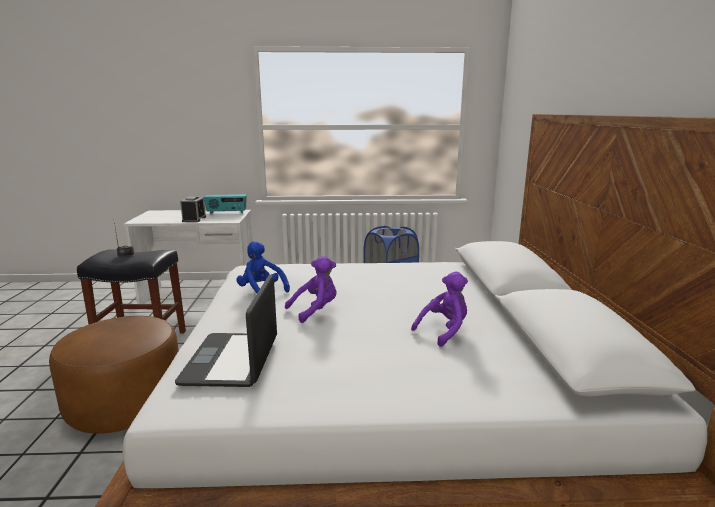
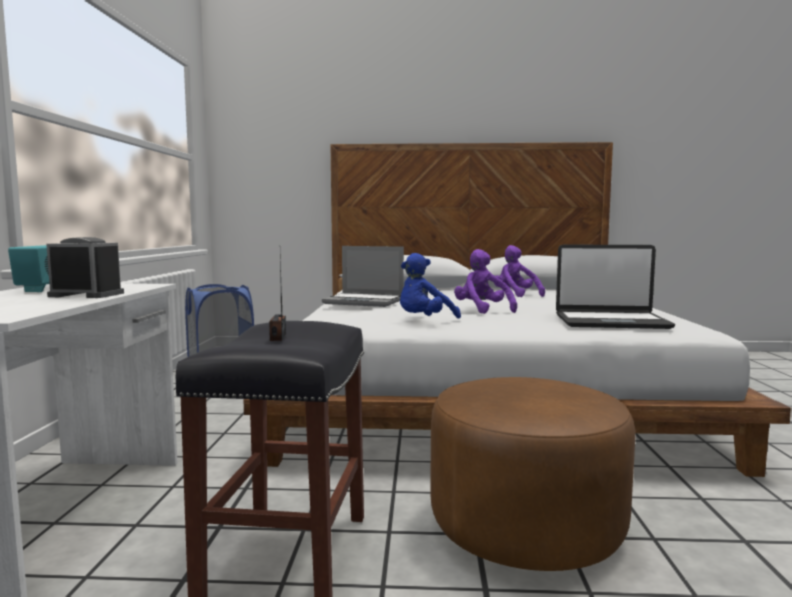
camera: 85 degrees left, 10 degrees down
(337, 270) = (365, 302): none -> laptop

